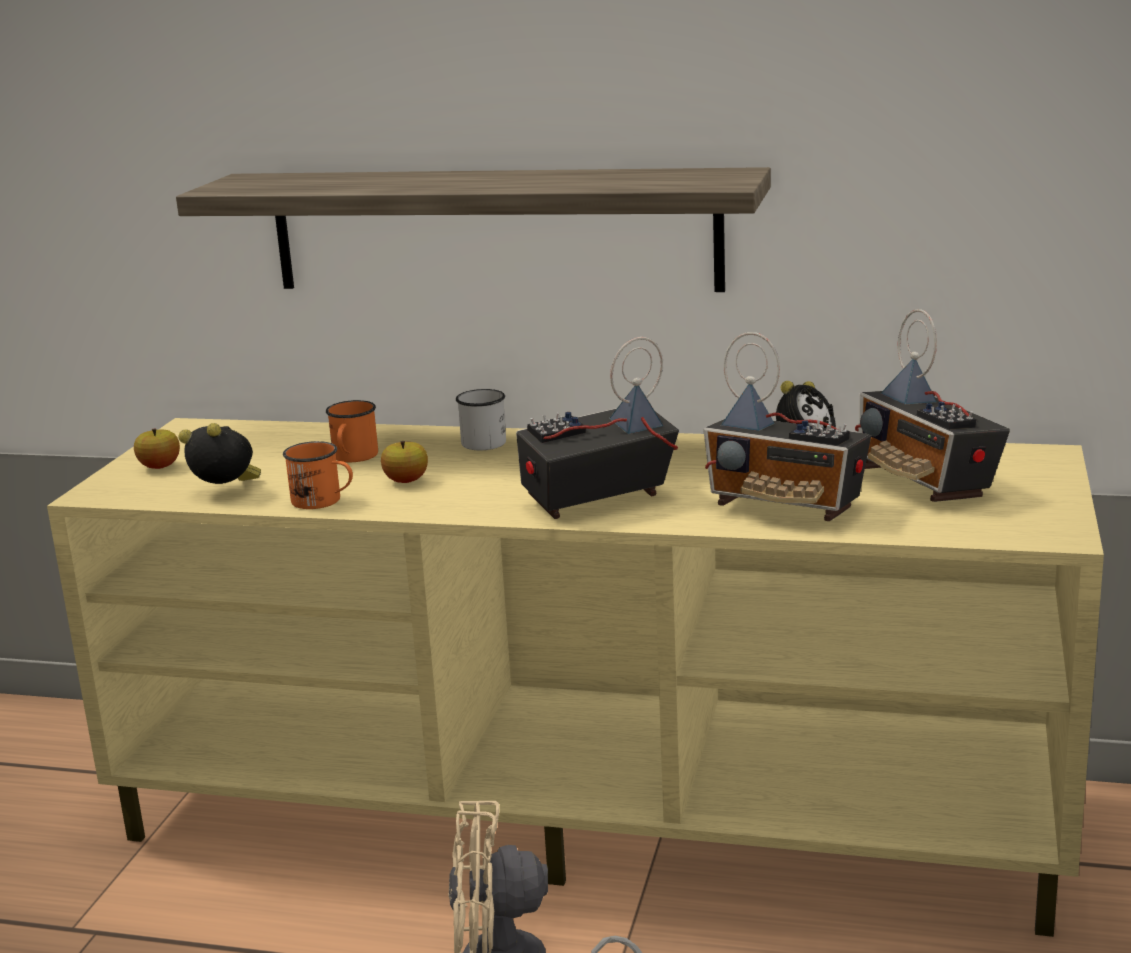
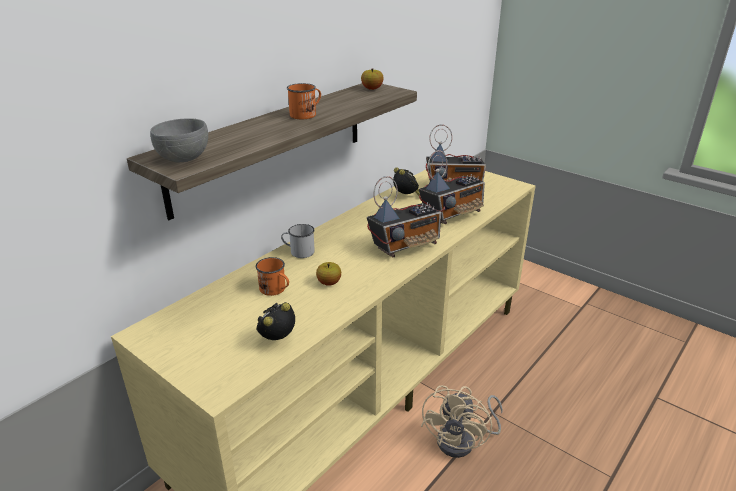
camera: 65 degrees left, 10 degrees up
(159, 467) = (201, 357): apple -> apple (372, 89)
(245, 184) = (184, 159): none -> grey bowl
(323, 501) = (330, 311): orange mug -> orange mug (306, 114)
(595, 500) = (405, 246): radio -> radio turned 120 degrees counterclockwise

